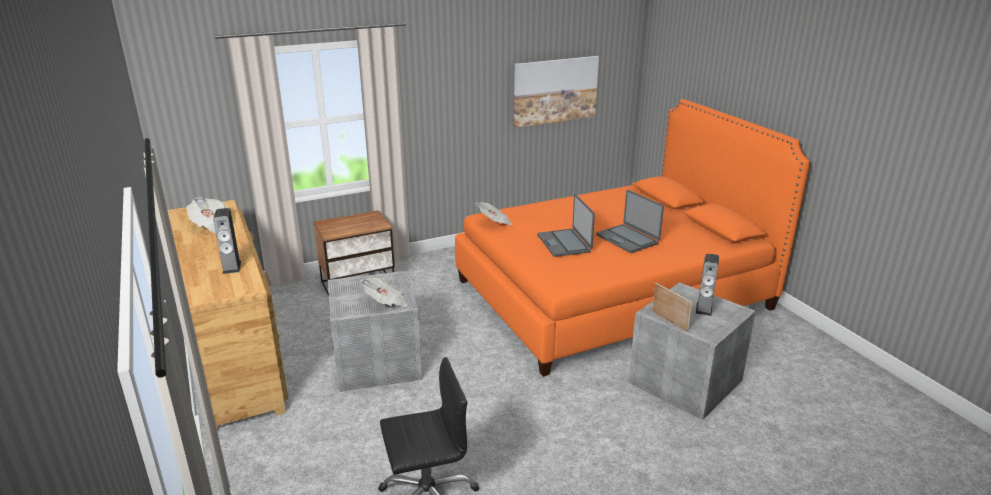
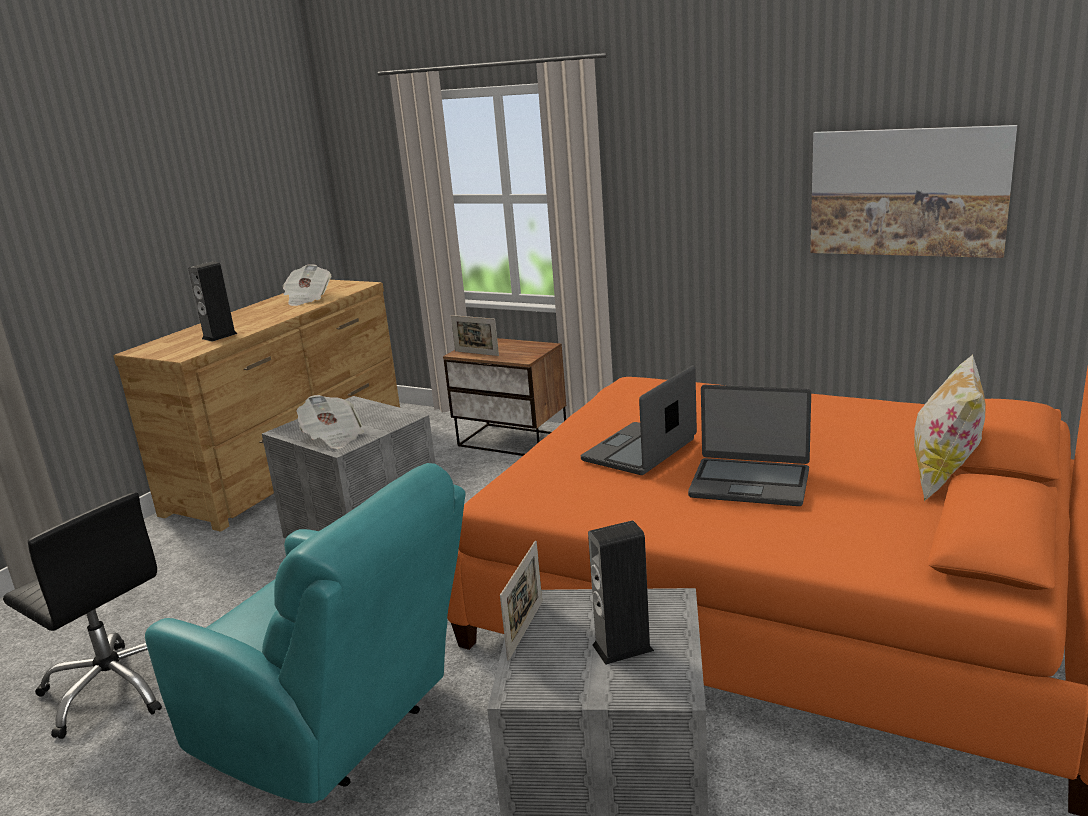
camera: 55 degrees right, 5 degrees down
(342, 231) = (476, 353): none -> picture frame
(494, 223) = (621, 393): newspaper -> none
(566, 432) = (336, 729): none -> turquoise armchair
(627, 239) = (750, 483): laptop -> laptop turned 90 degrees counterclockwise
(670, 213) = (944, 476): none -> pillow

